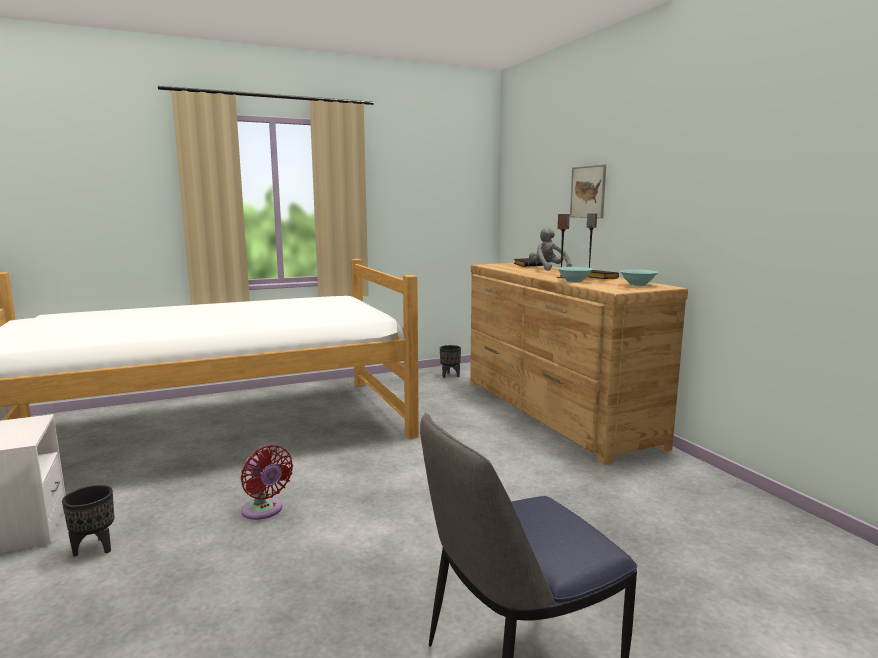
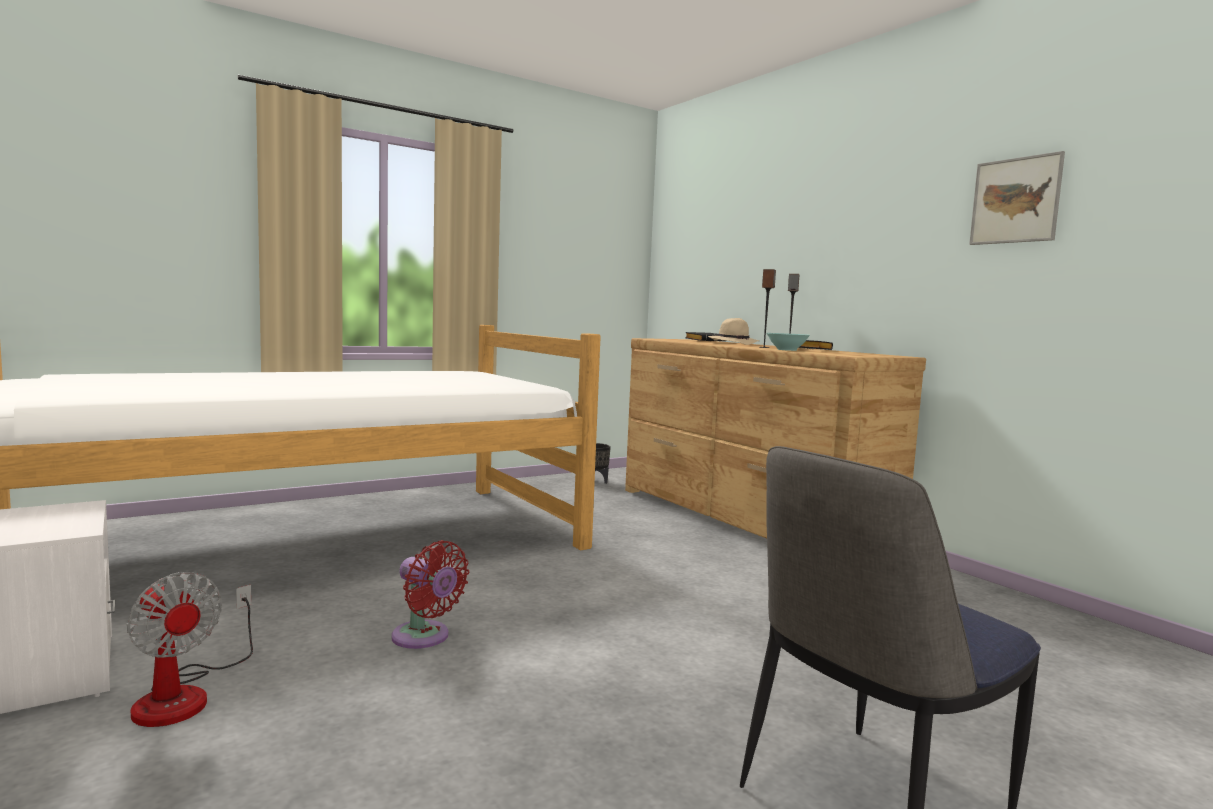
camera: 10 degrees left, 5 degrees down
(95, 548) = (185, 694): black planter -> fan
(548, 269) = (733, 343): grey plush toy -> beige hat
(588, 192) = (783, 251): picture -> picture (1015, 200)
(638, 285) = (865, 354): turquoise bowl -> none

